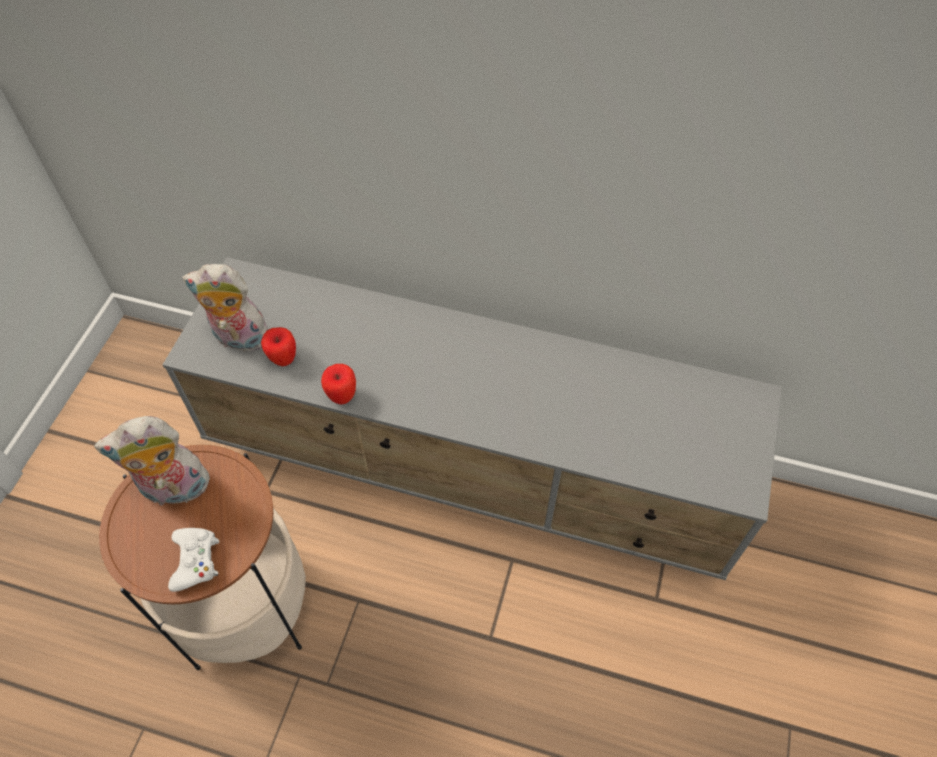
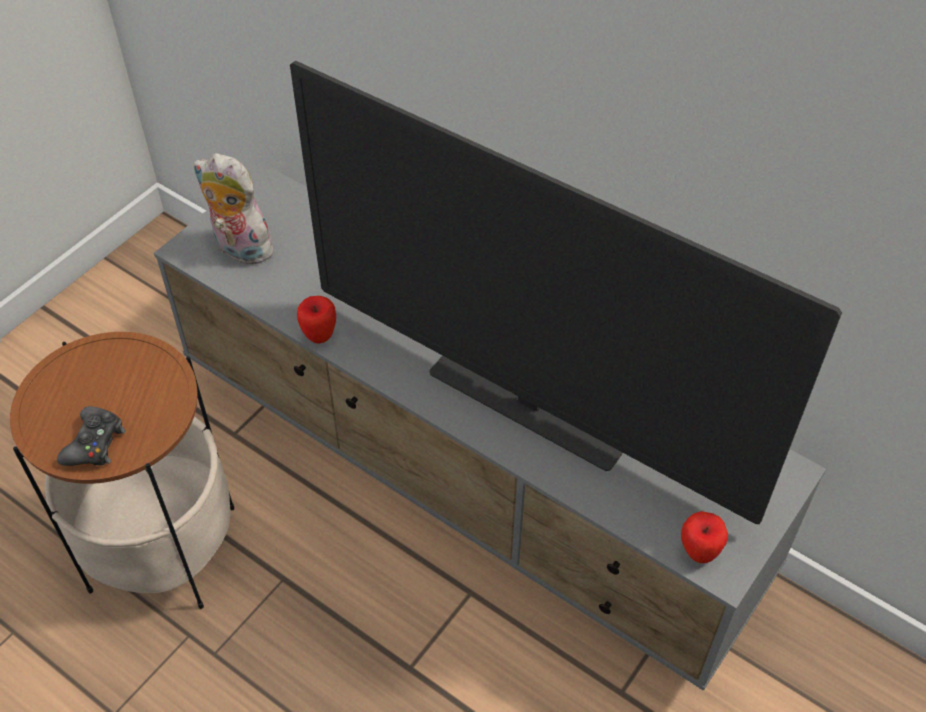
camera: 20 degrees right, 5 degrees down
(174, 490) = (104, 371): plush toy -> none
(195, 561) = (95, 444): white game controller -> black game controller
(283, 360) = (276, 282): apple -> apple (698, 553)
(539, 407) = (526, 408): none -> television

